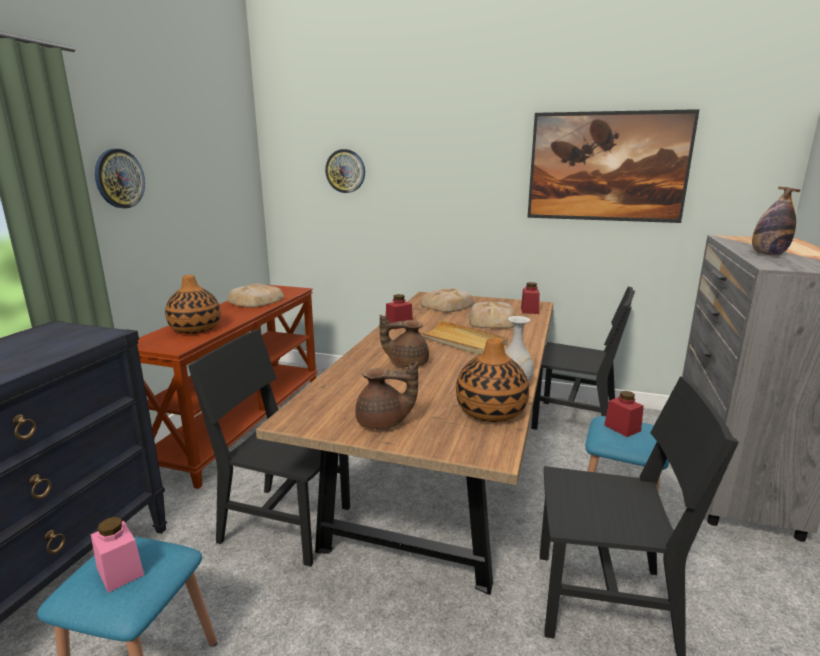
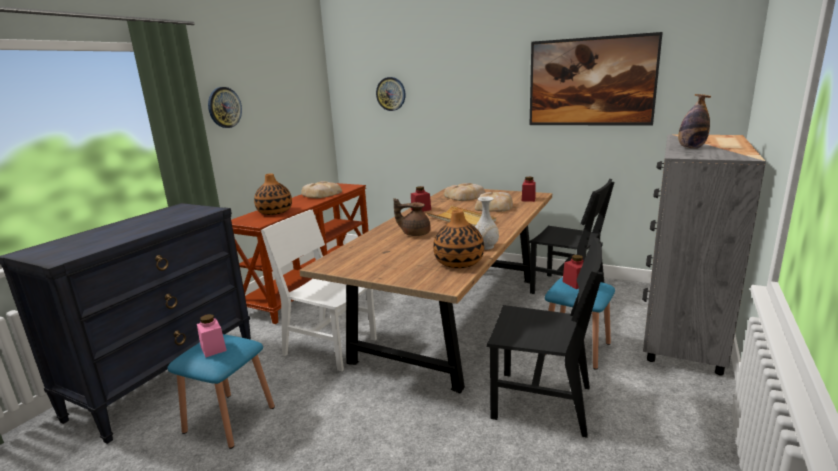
camera: 10 degrees right, 0 degrees up
(286, 524) = (330, 346): black chair -> white chair
(383, 423) = (382, 268): brown teapot -> none

